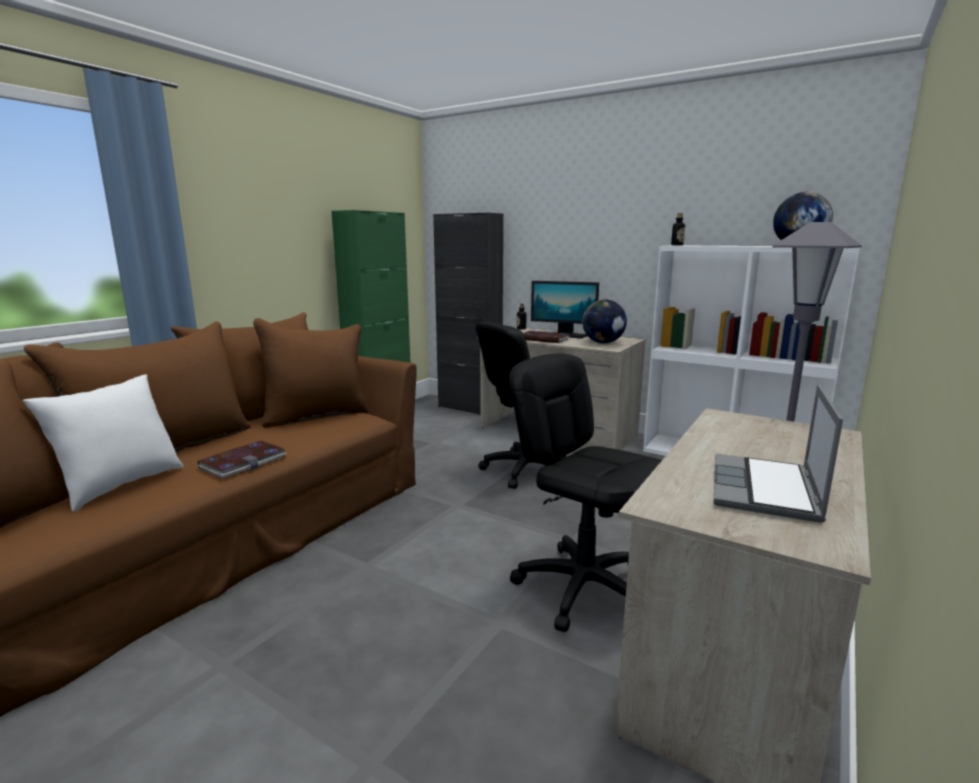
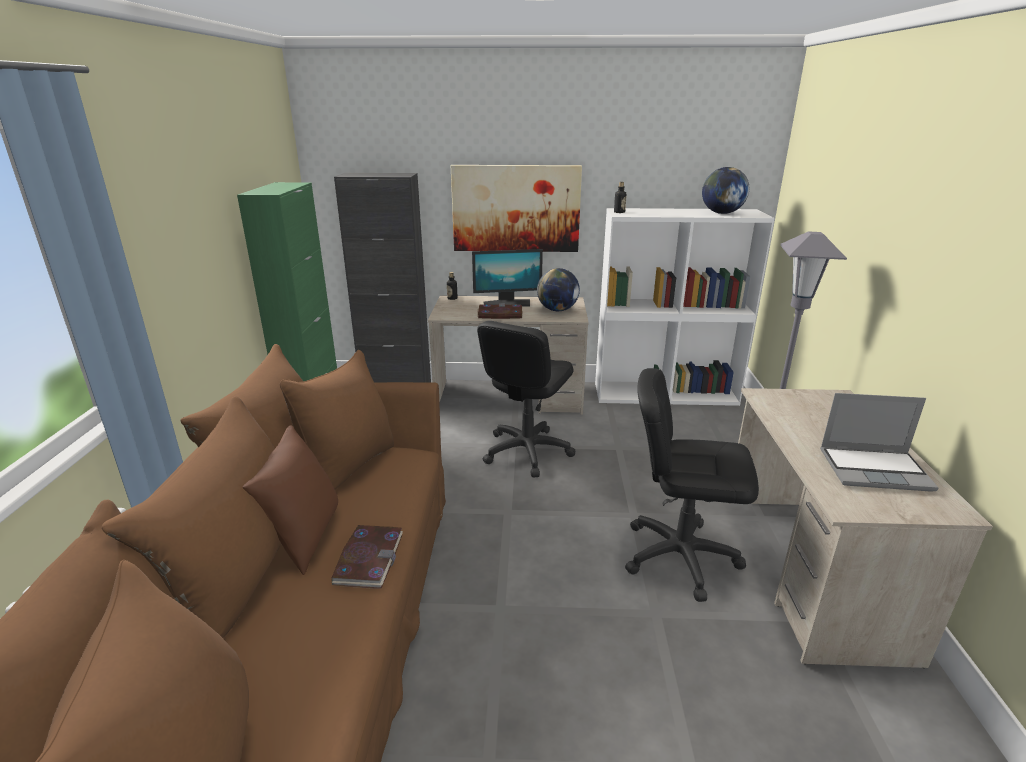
camera: 30 degrees left, 10 degrees up
(120, 485) = (275, 642): white pillow -> none
(227, 442) = (304, 537): none -> brown pillow
(585, 246) = (516, 208): none -> picture
(766, 490) = (875, 469): laptop -> laptop turned 75 degrees counterclockwise

